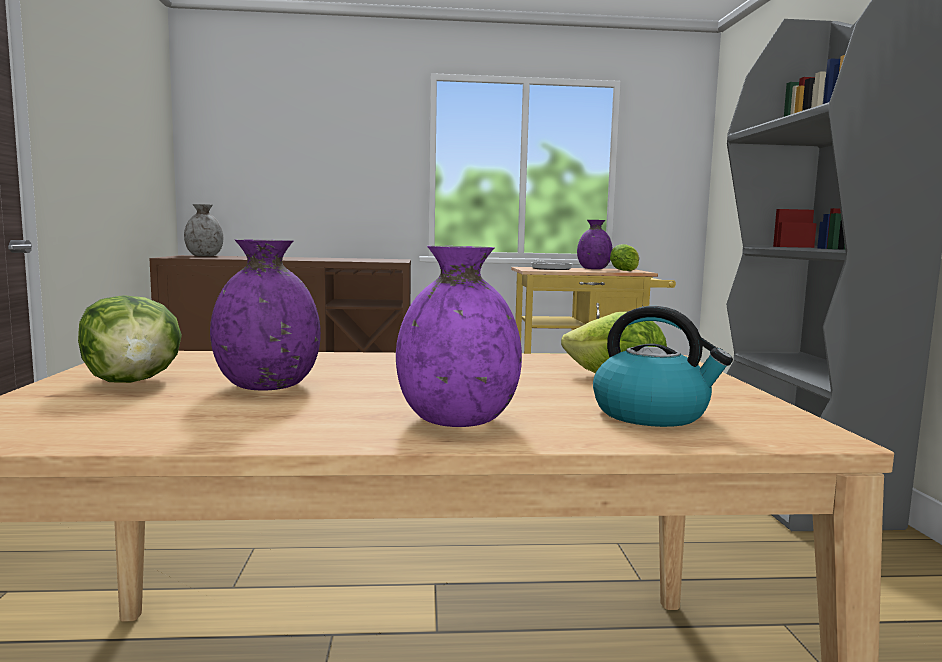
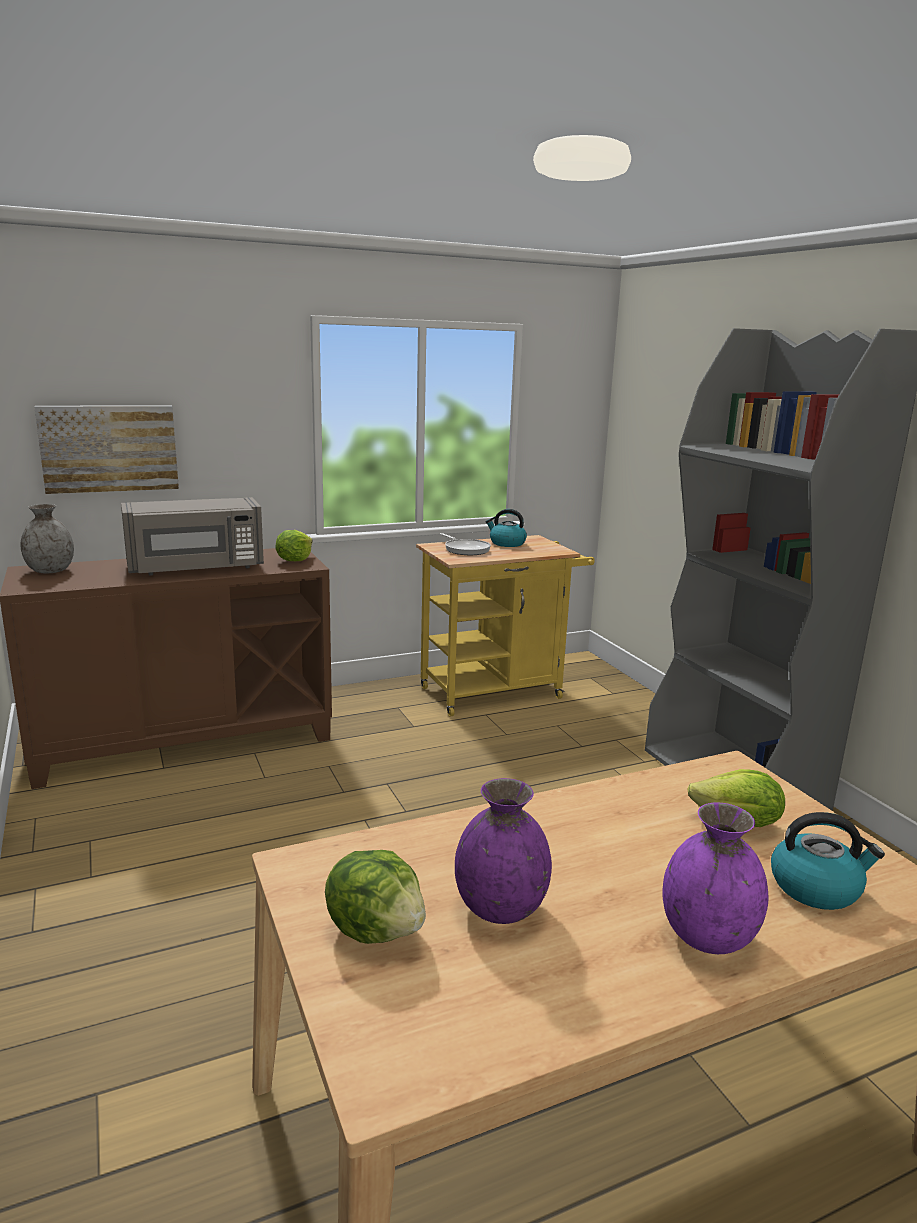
camera: 20 degrees left, 10 degrees up
(268, 174) = (109, 448): none -> picture
(307, 259) = (196, 568): none -> grey microwave
(593, 269) = (506, 543): purple vase -> kettle
(624, 271) = (543, 548): lettuce -> lettuce (294, 560)

